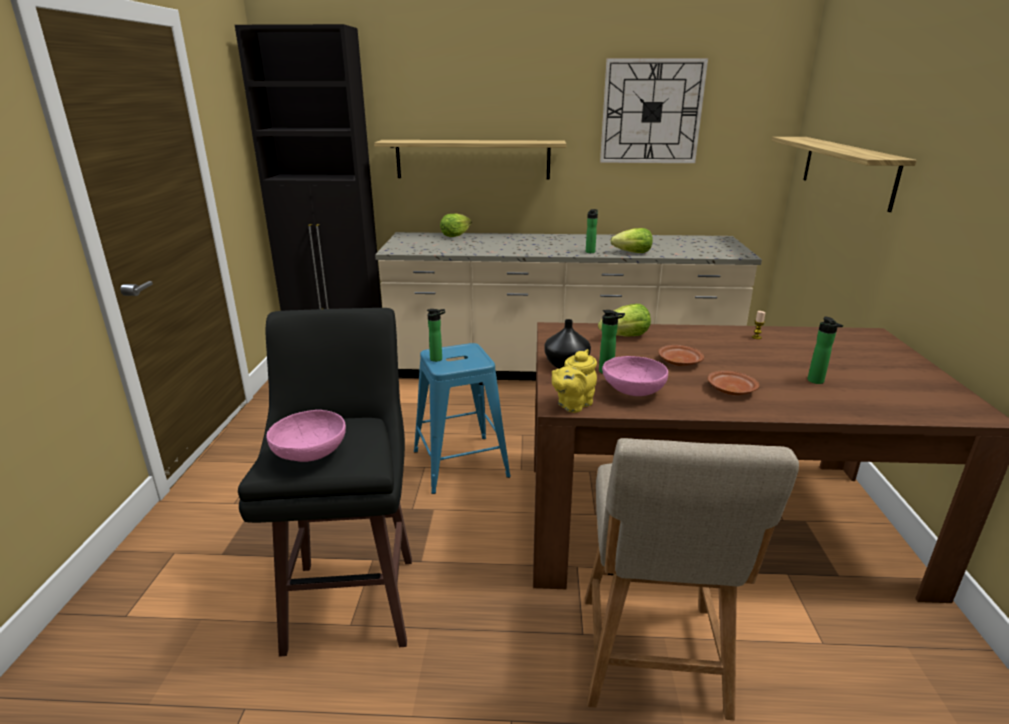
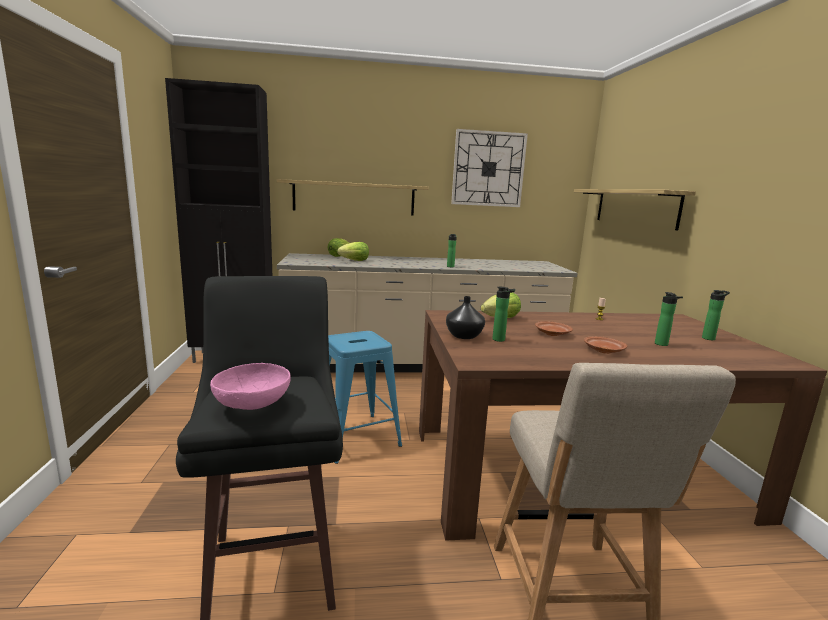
camera: 10 degrees left, 10 degrees down
(438, 359) = (342, 341): bottle -> bottle (709, 338)
(572, 405) = (484, 362): yellow teapot -> none
(632, 392) = (528, 353): pink bowl -> none
(633, 253) = (483, 268): lettuce -> lettuce (355, 261)

